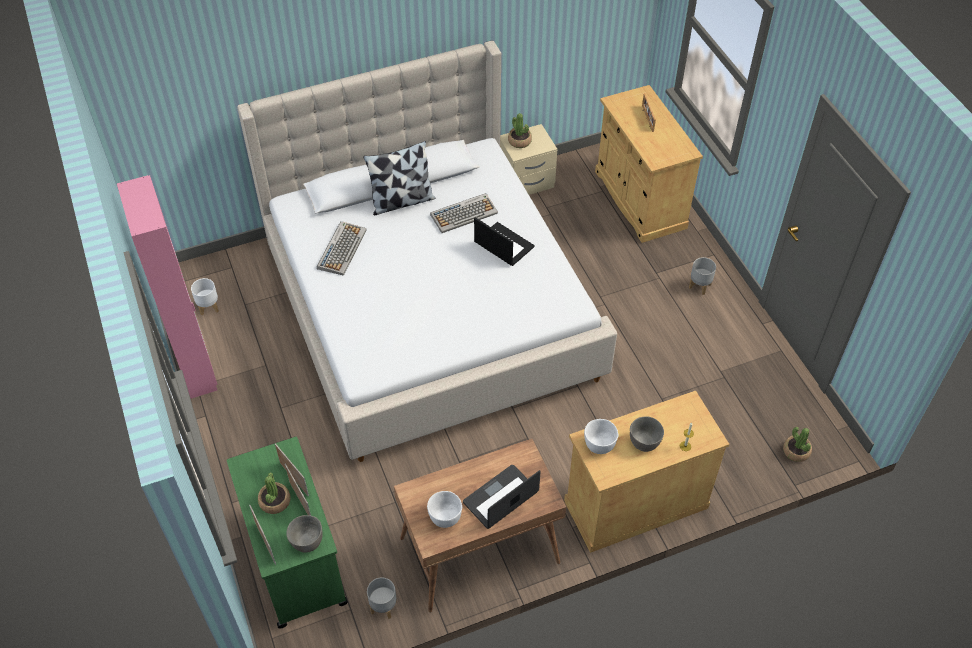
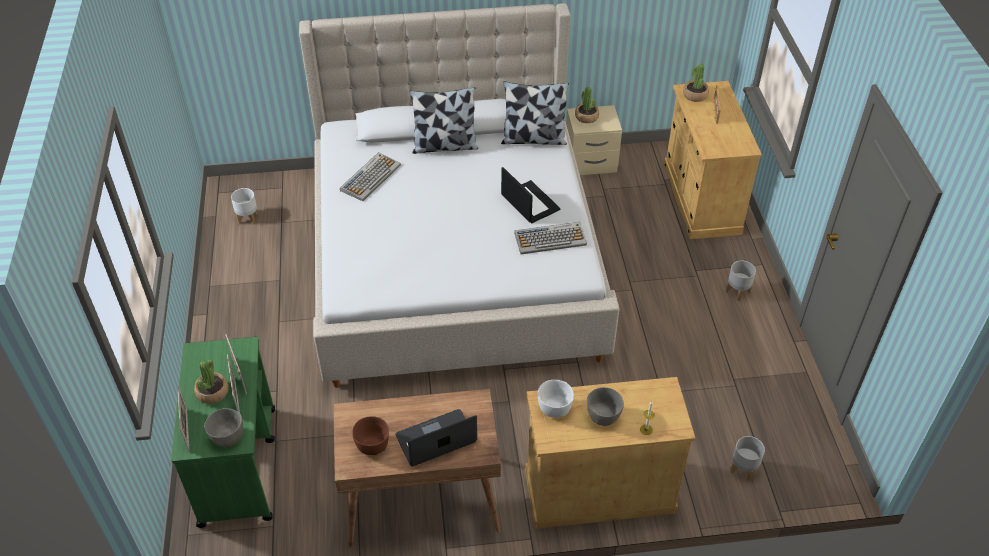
camera: 15 degrees right, 5 degrees down
(197, 369) = (216, 270): pink wardrobe -> none
(383, 607) = (306, 532): grey planter -> grey planter (743, 469)
(445, 516) = (372, 445): white bowl -> brown bowl
(464, 213) = (501, 167): keyboard -> keyboard (550, 239)
(484, 178) = (533, 139): none -> pillow
(796, 451) = (791, 477): potted plant -> potted plant (695, 95)

